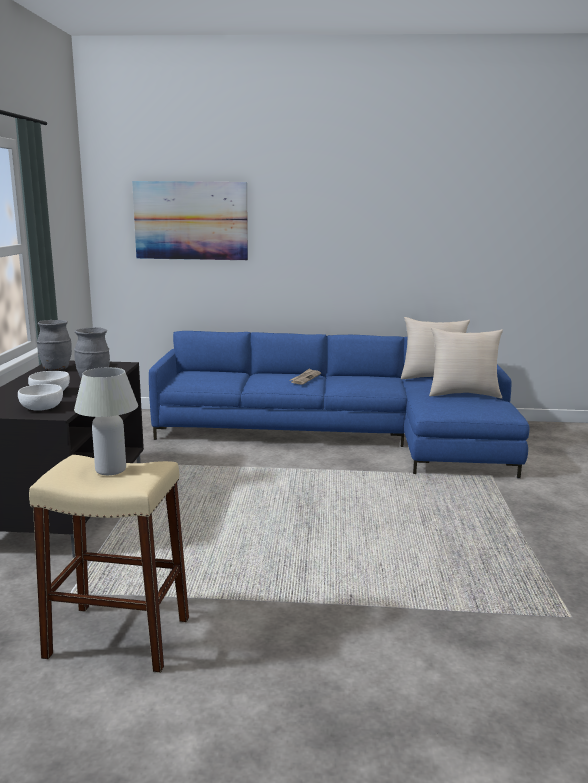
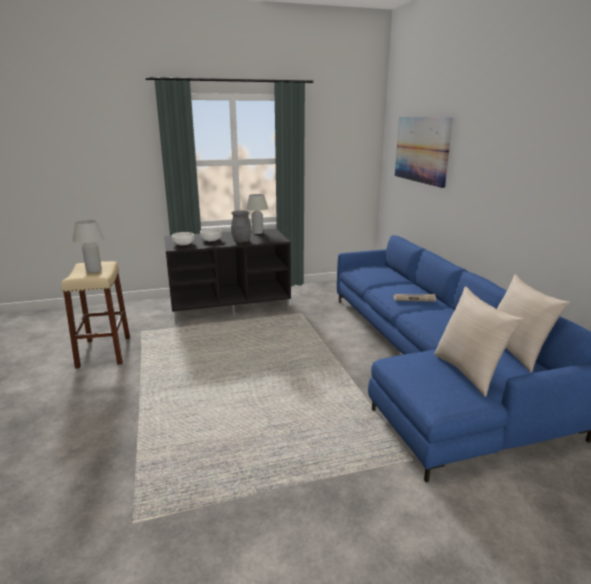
camera: 70 degrees right, 5 degrees up
(56, 369) = (257, 232): grey vase -> white table lamp

